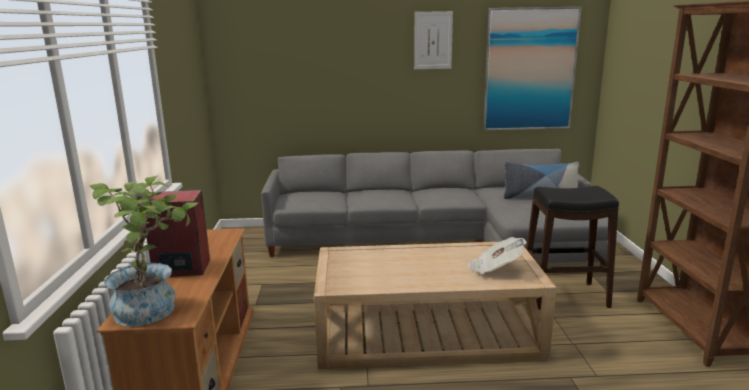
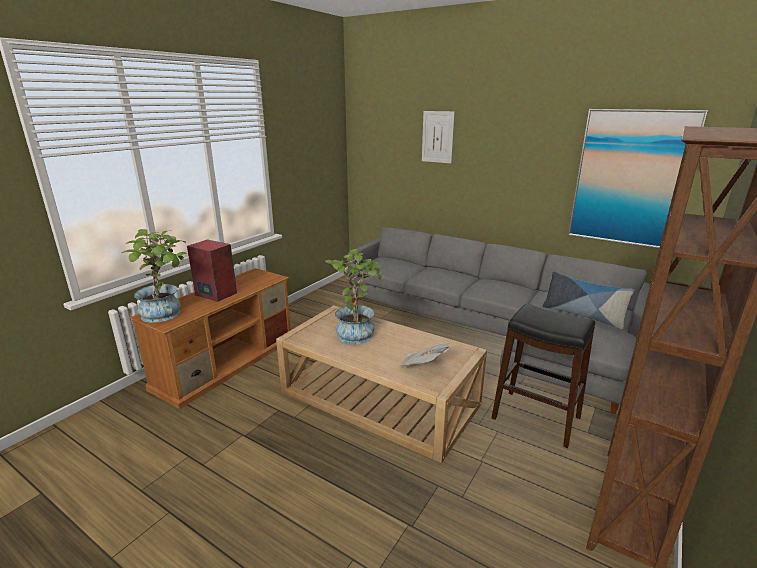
camera: 35 degrees right, 5 degrees up
(389, 263) = (357, 332): none -> potted plant
(433, 40) = (526, 139): picture -> picture (437, 137)

